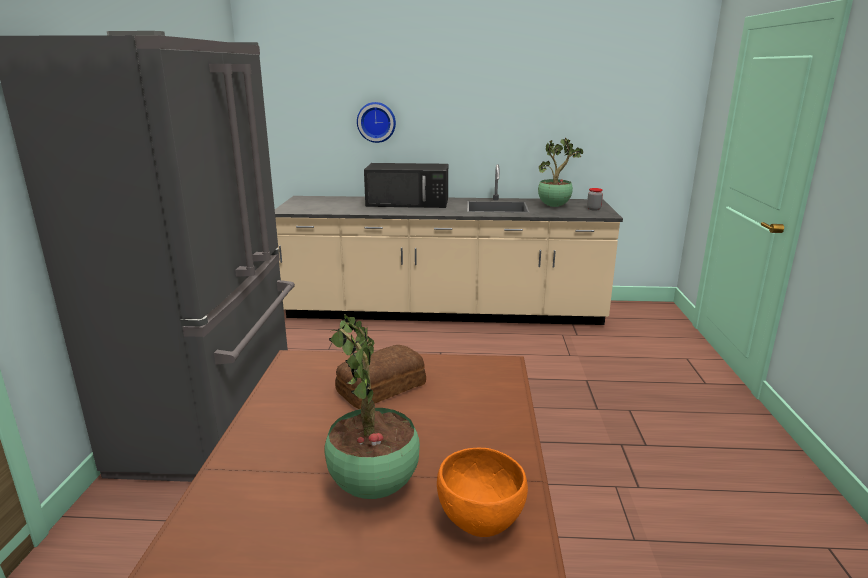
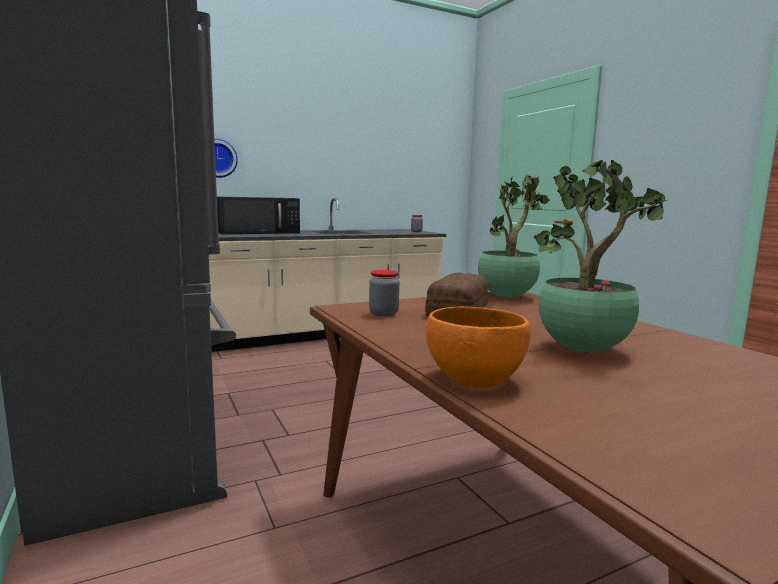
camera: 30 degrees left, 10 degrees down
(311, 377) = (383, 313): none -> jar
(481, 521) = (689, 349): orange bowl -> orange bowl (476, 380)
(554, 206) = (385, 231): potted plant -> potted plant (507, 296)

